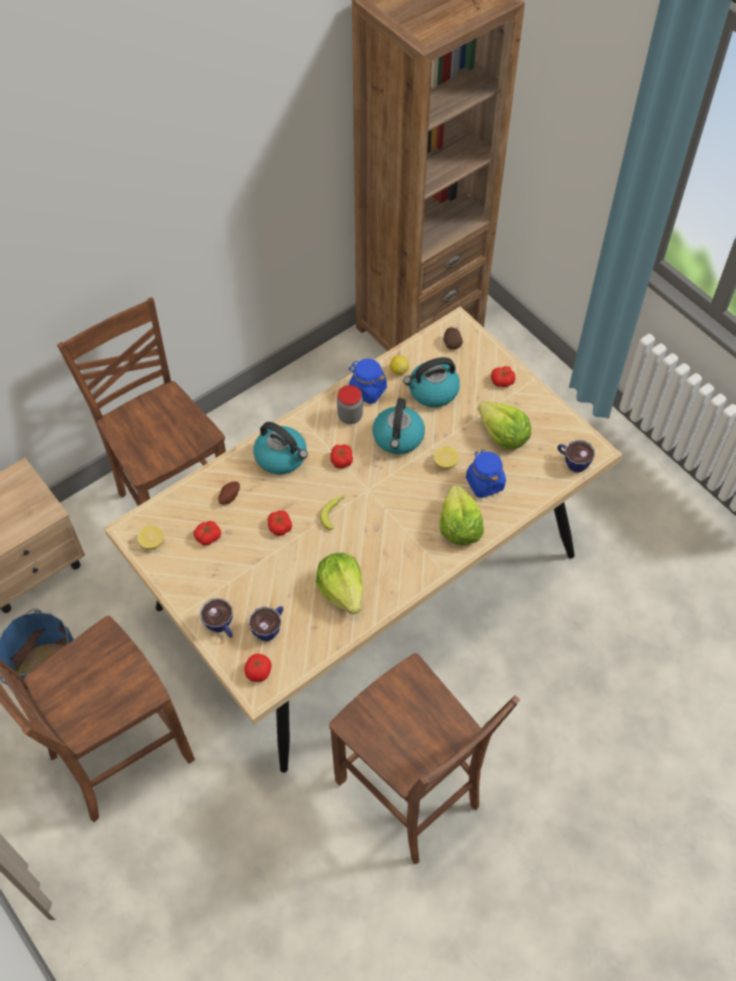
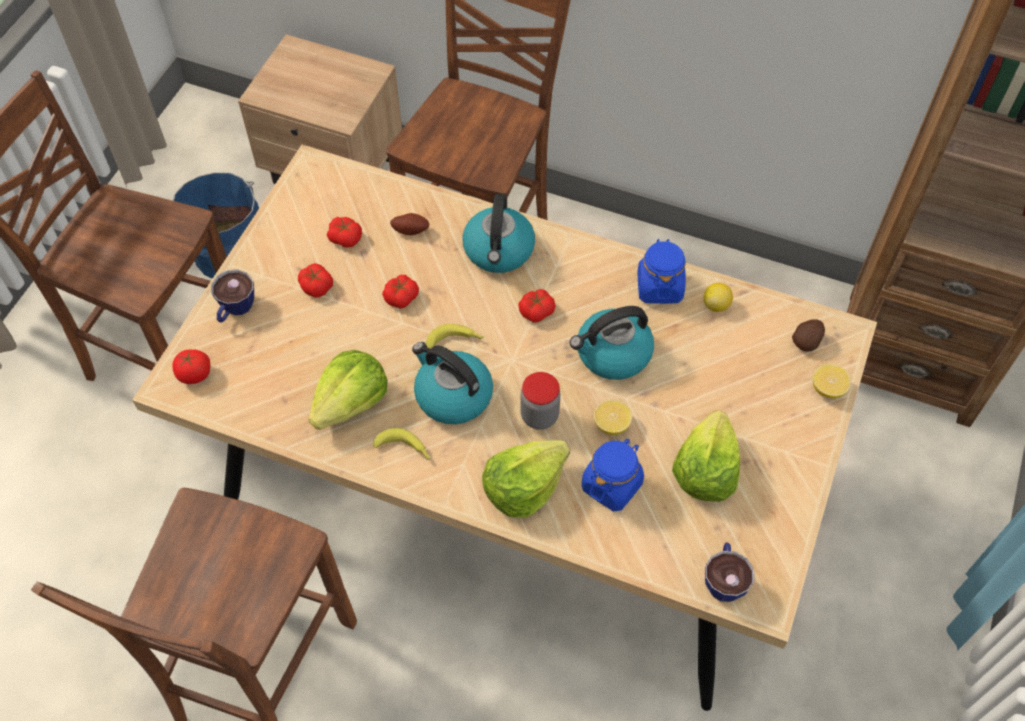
camera: 60 degrees right, 0 degrees up
(152, 542) = (307, 194): lemon -> lemon (827, 389)
(270, 628) = (259, 356): cup -> none
(350, 416) = (607, 288): jar -> jar (539, 416)
(395, 576) = (405, 449): none -> banana
(432, 391) = (712, 356): kettle -> kettle (452, 395)
(502, 381) = (793, 429): tomato -> tomato (316, 286)

